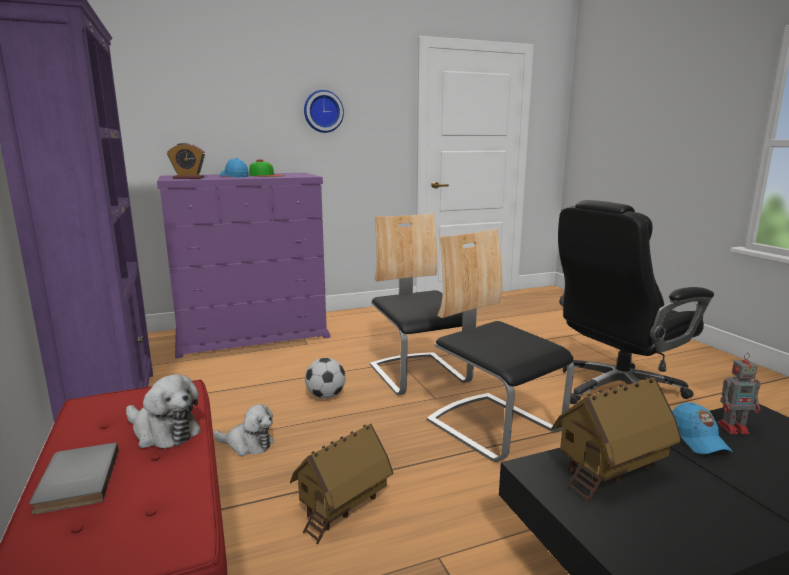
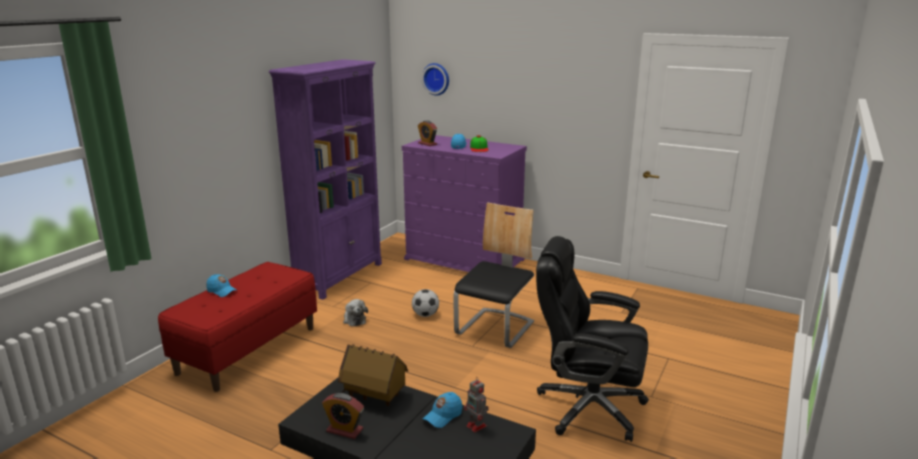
camera: 50 degrees right, 5 degrees up
(74, 480) = (222, 291): grey book -> blue cap
(163, 432) = (264, 288): plush toy -> none
(323, 111) = (547, 98): wall clock -> wall clock (436, 79)
(342, 508) = (336, 365): toy house -> none
(494, 426) = (465, 376): chair -> none
(705, 532) = (344, 430): none -> alarm clock

